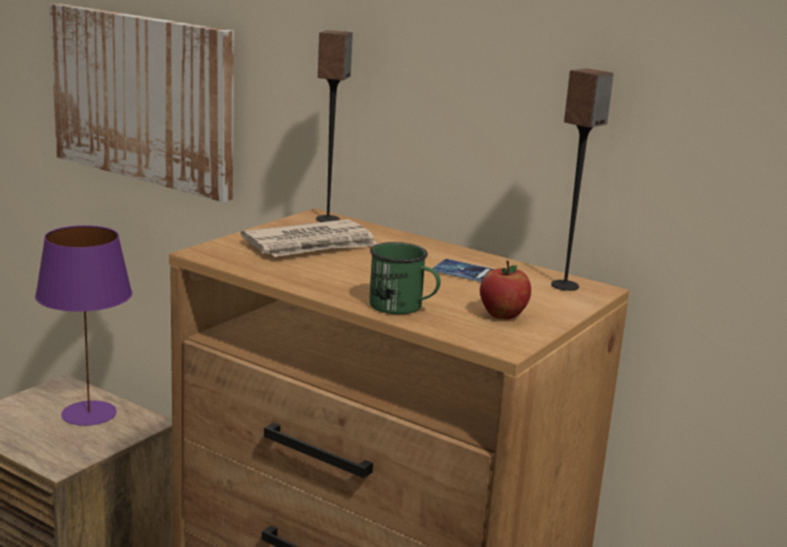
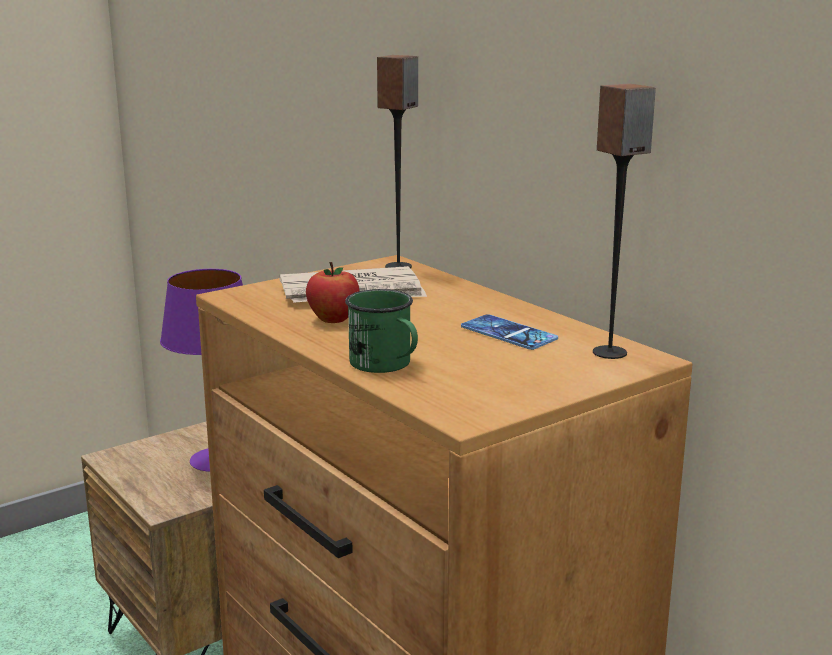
camera: 20 degrees right, 0 degrees up
(143, 98) = (268, 138): picture -> none
(502, 315) = (496, 382): apple -> apple (333, 319)

